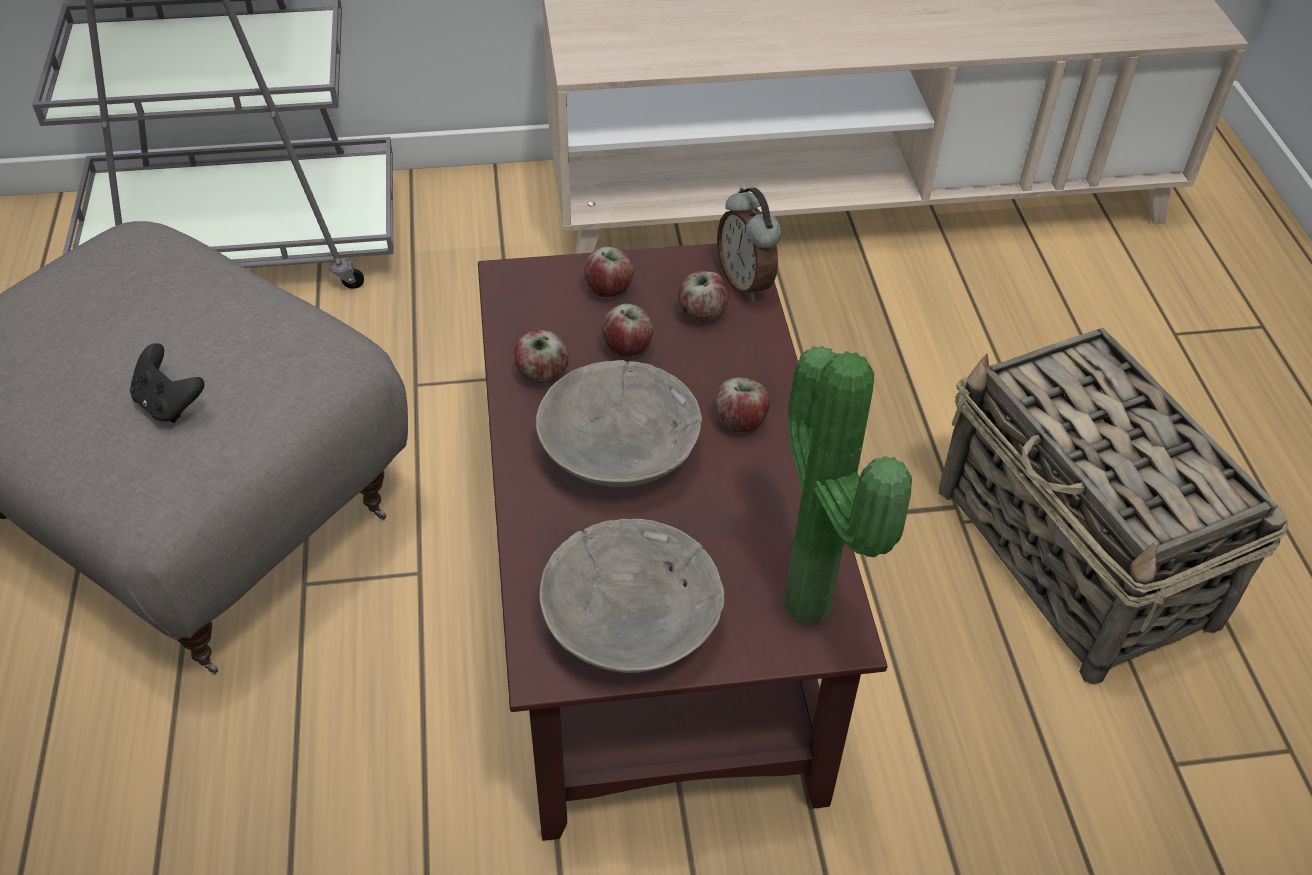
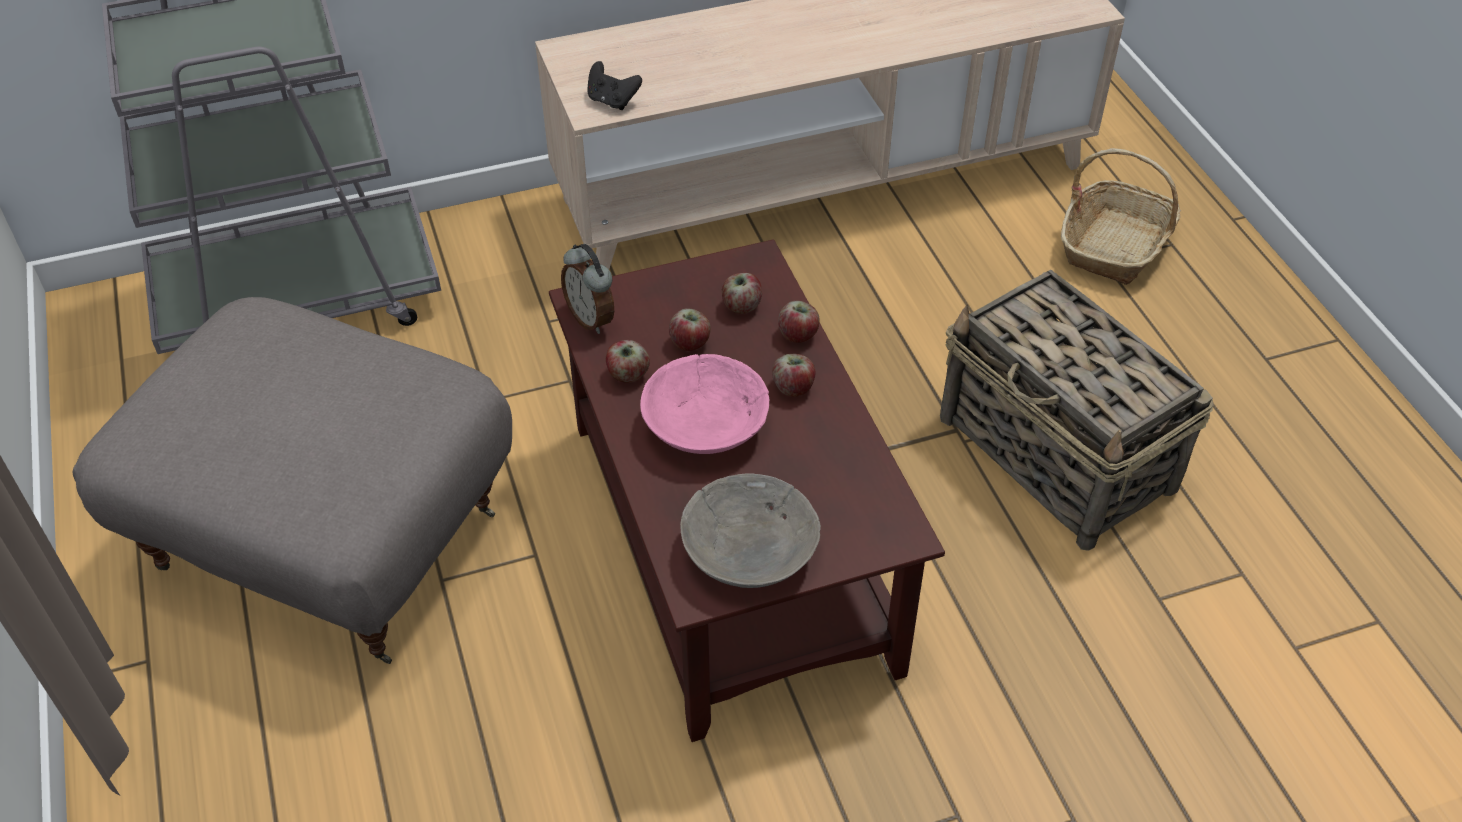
camera: 10 degrees left, 0 degrees up
(169, 404) = (333, 446): black game controller -> black game controller (612, 101)
(609, 289) = (662, 298): apple -> apple (798, 335)
(618, 452) = (705, 427): grey bowl -> pink bowl
(746, 282) = (770, 276): alarm clock -> alarm clock (592, 318)
(816, 602) = (883, 514): potted plant -> none
(1192, 317) = (1115, 245): none -> basket

